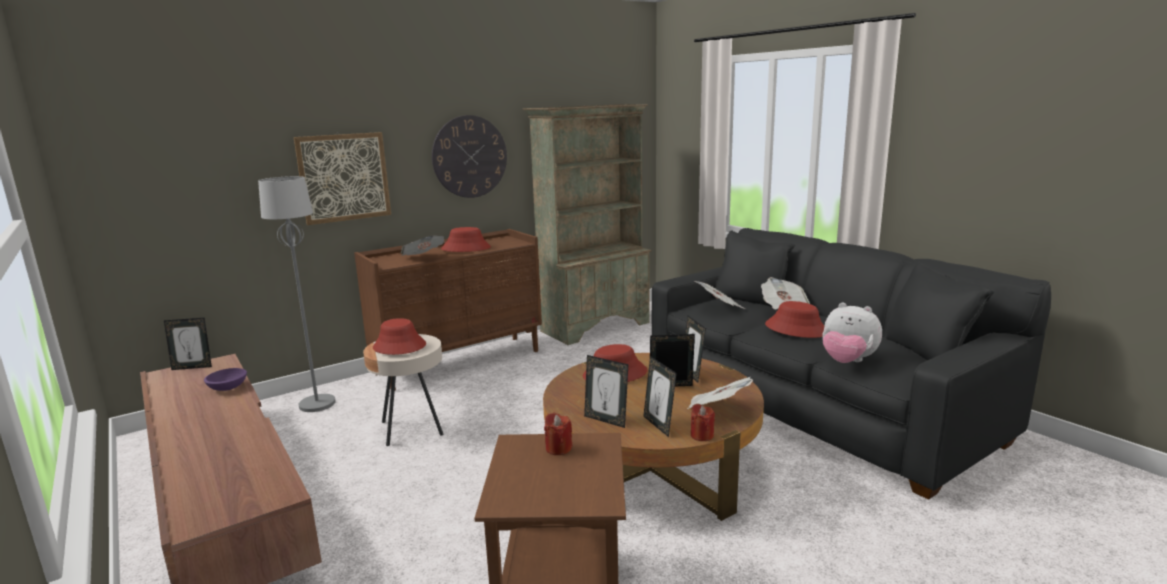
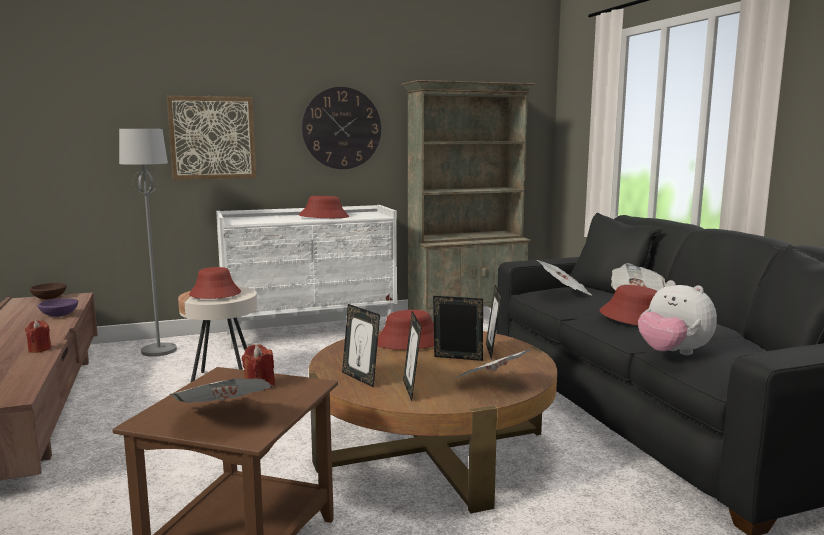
camera: 15 degrees right, 5 degrees down
(192, 367) = (50, 298): picture frame -> brown bowl
(423, 258) = (275, 220): newspaper -> newspaper (224, 417)
(460, 362) = (311, 332): brown cabinet -> white cabinet
(702, 435) = (449, 405): red candle -> red candle (39, 349)

